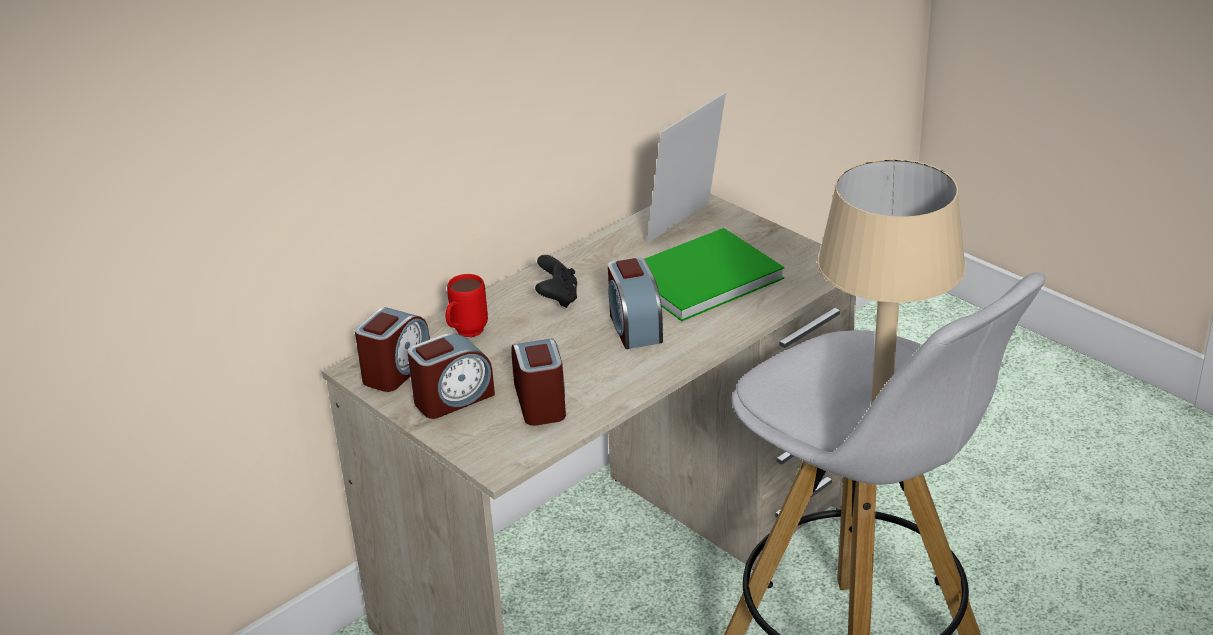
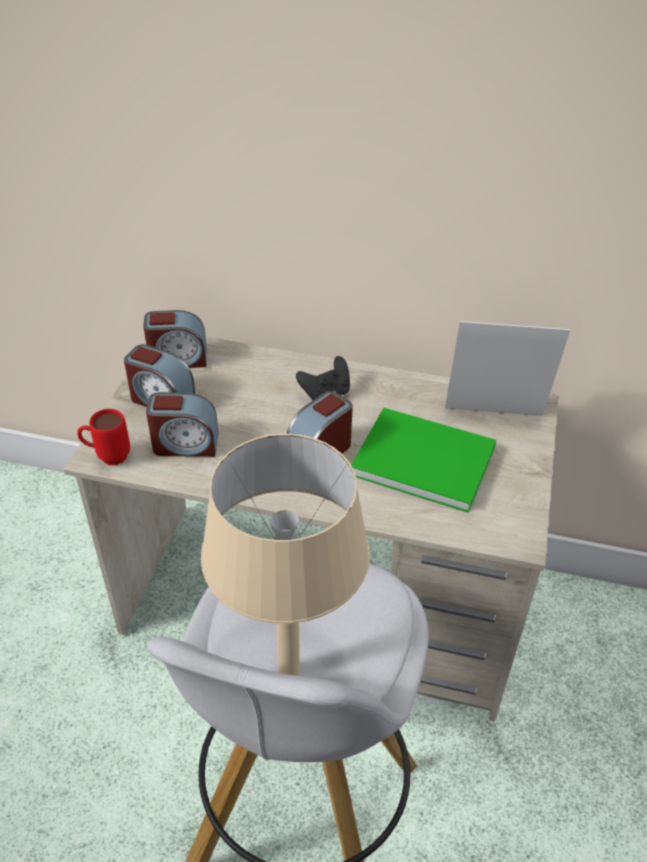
camera: 55 degrees right, 10 degrees up
(465, 334) = (244, 370): red mug -> red mug (107, 457)
(541, 402) = (185, 444): alarm clock -> alarm clock turned 45 degrees clockwise

